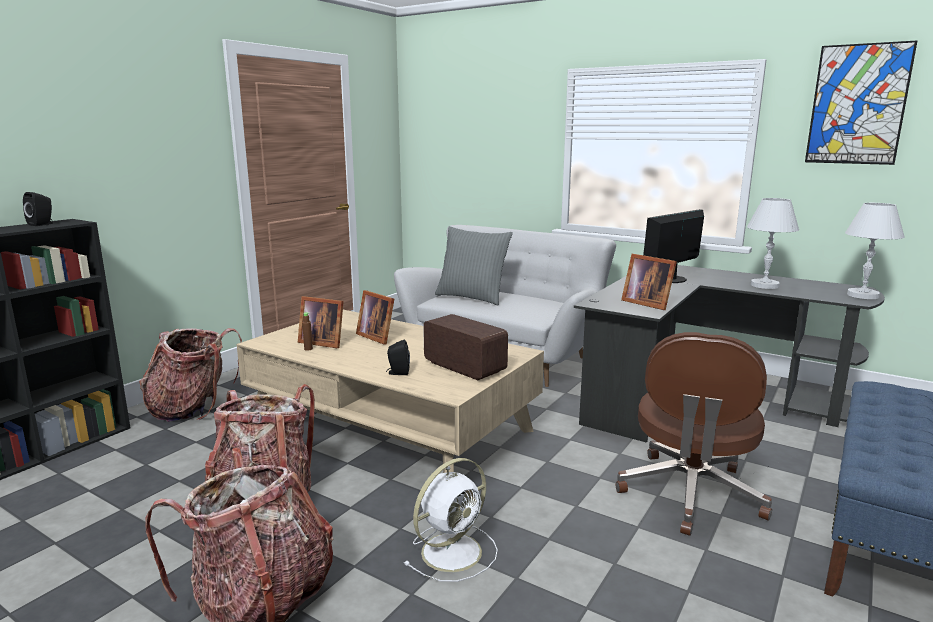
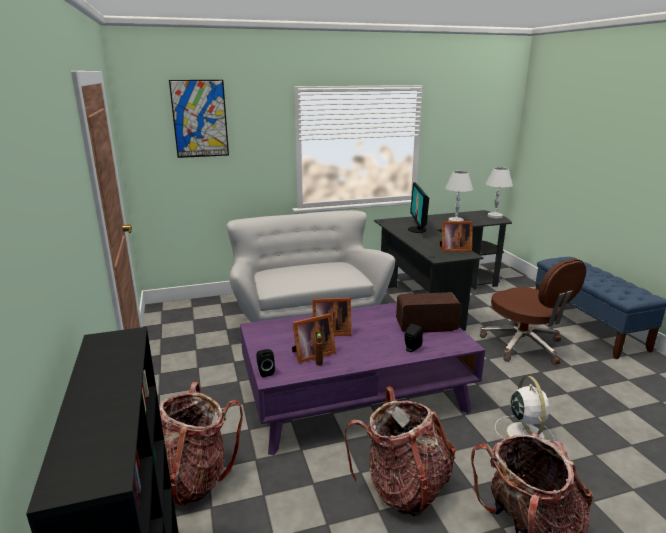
camera: 50 degrees left, 5 degrees up
(42, 224) = (105, 354): black speaker -> black speaker (265, 372)
(391, 428) = (356, 395): beige coffee table -> purple coffee table
(472, 297) = (285, 278): grey pillow -> none
(858, 105) = (466, 113): picture -> picture (200, 119)

